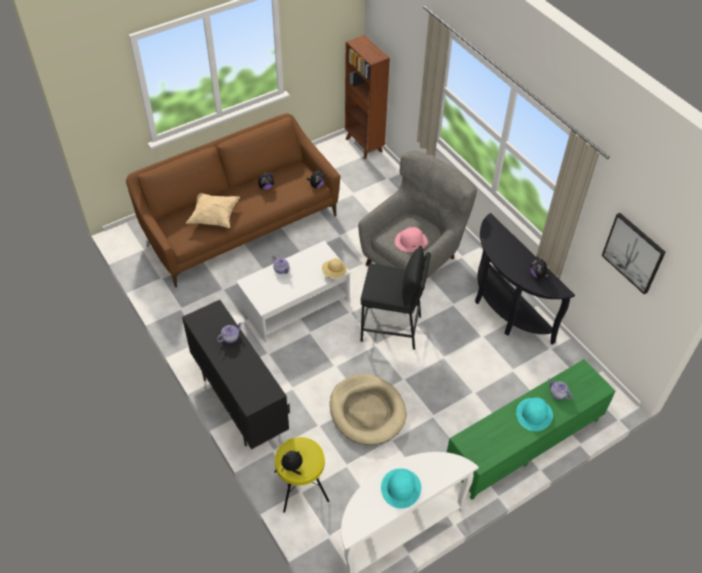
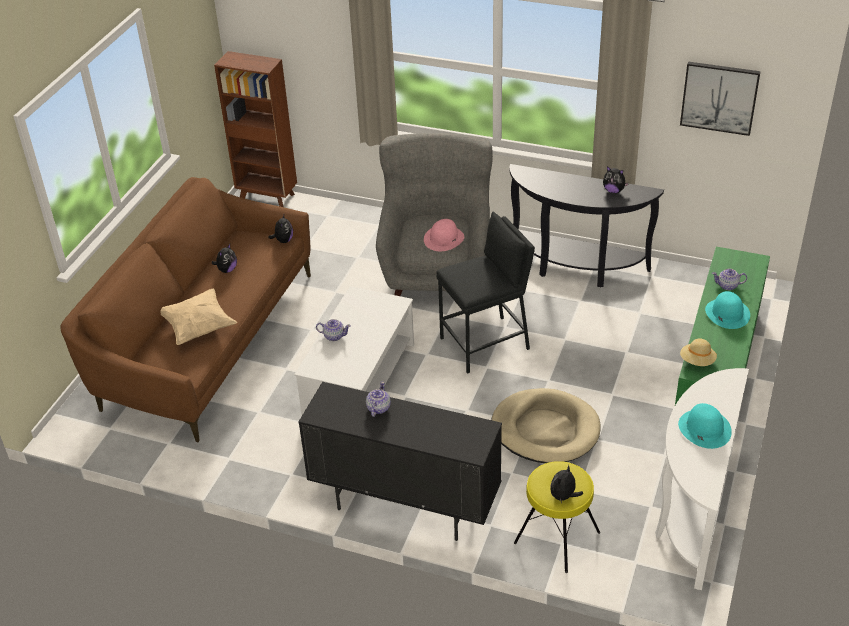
camera: 35 degrees left, 10 degrees down
(334, 273) = (395, 308): beige hat -> beige hat (697, 361)

